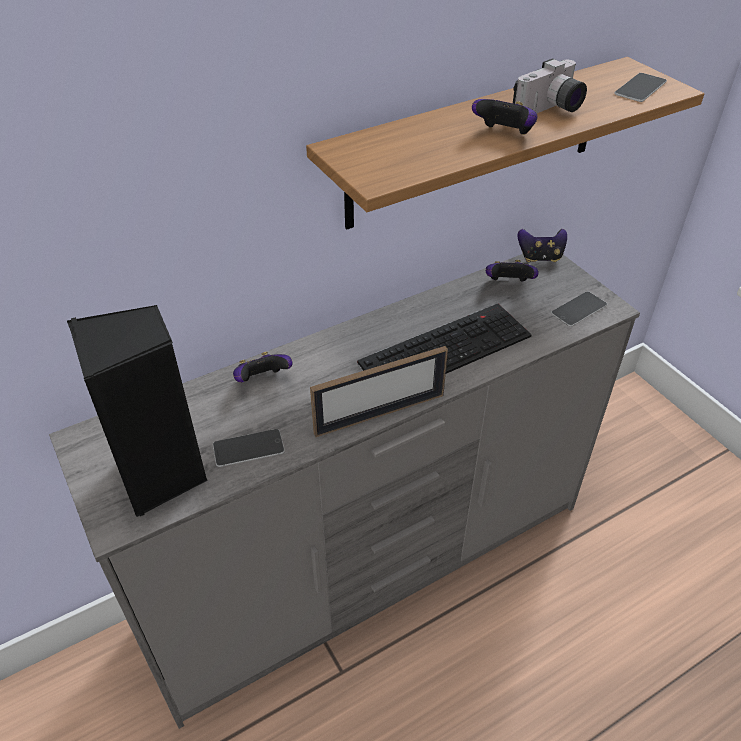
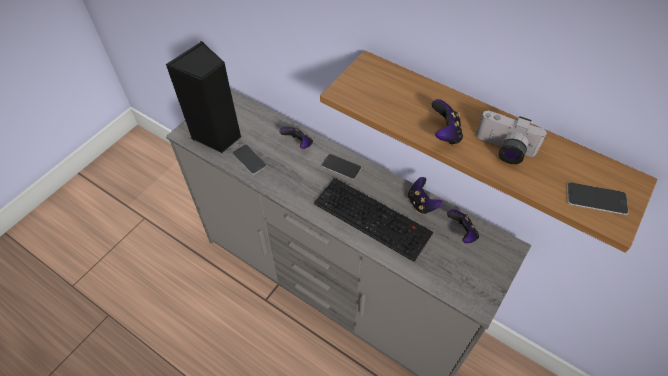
camera: 65 degrees right, 10 degrees up
(380, 414) = (300, 205): picture frame -> none
(540, 258) = (508, 244): game controller -> game controller (421, 203)
(579, 309) = (463, 284): phone -> phone (341, 166)

